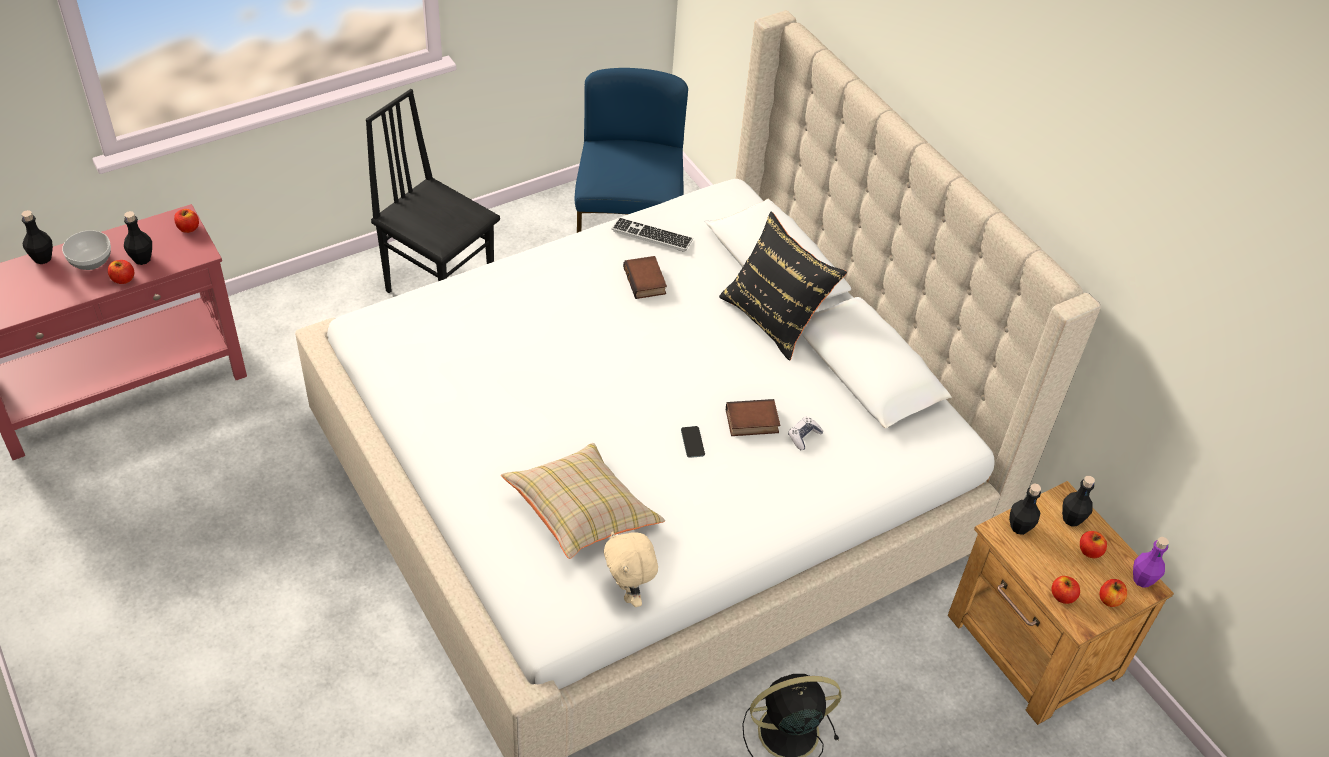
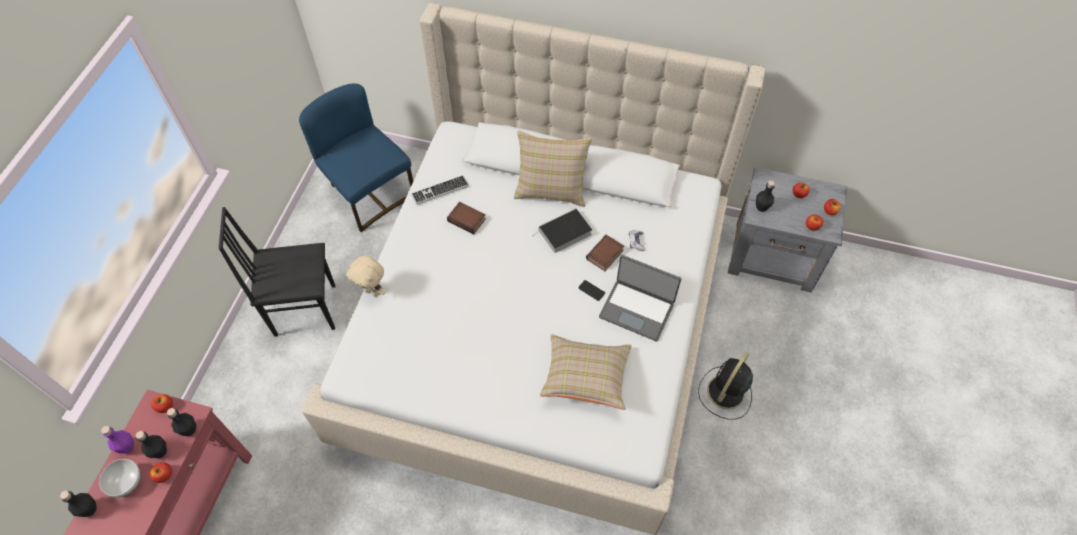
camera: 40 degrees left, 10 degrees up
(629, 593) = (654, 398): beige plush toy -> beige plush toy (372, 291)
(719, 498) = (637, 309): none -> laptop
(732, 368) = (564, 233): none -> book
(775, 317) = (551, 188): black pillow -> beige pillow
(1034, 648) = (774, 257): brown nightstand -> grey nightstand
(1071, 519) = (776, 184): black bottle -> black bottle (189, 429)
(1142, 580) = (831, 190): purple bottle -> purple bottle (127, 447)

